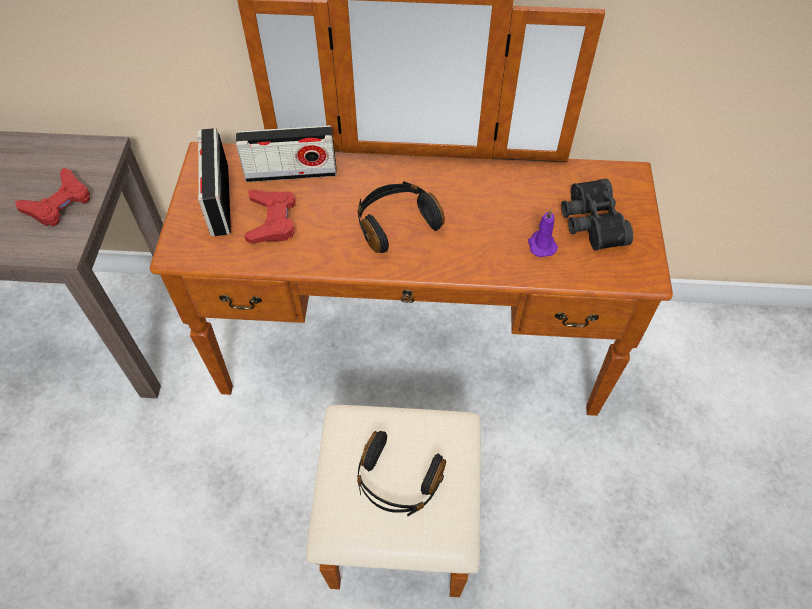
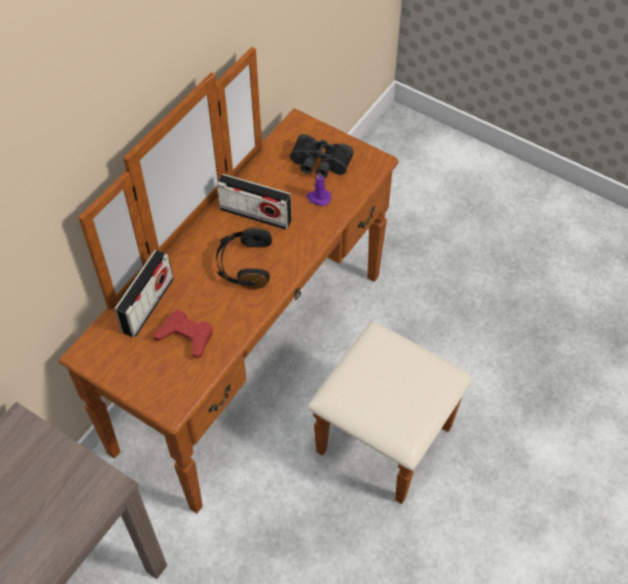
camera: 60 degrees left, 0 degrees up
(59, 203) = (56, 475): red game controller -> none
(219, 200) = (140, 362): radio -> radio (255, 214)
(397, 481) = (396, 386): black headphones -> none

